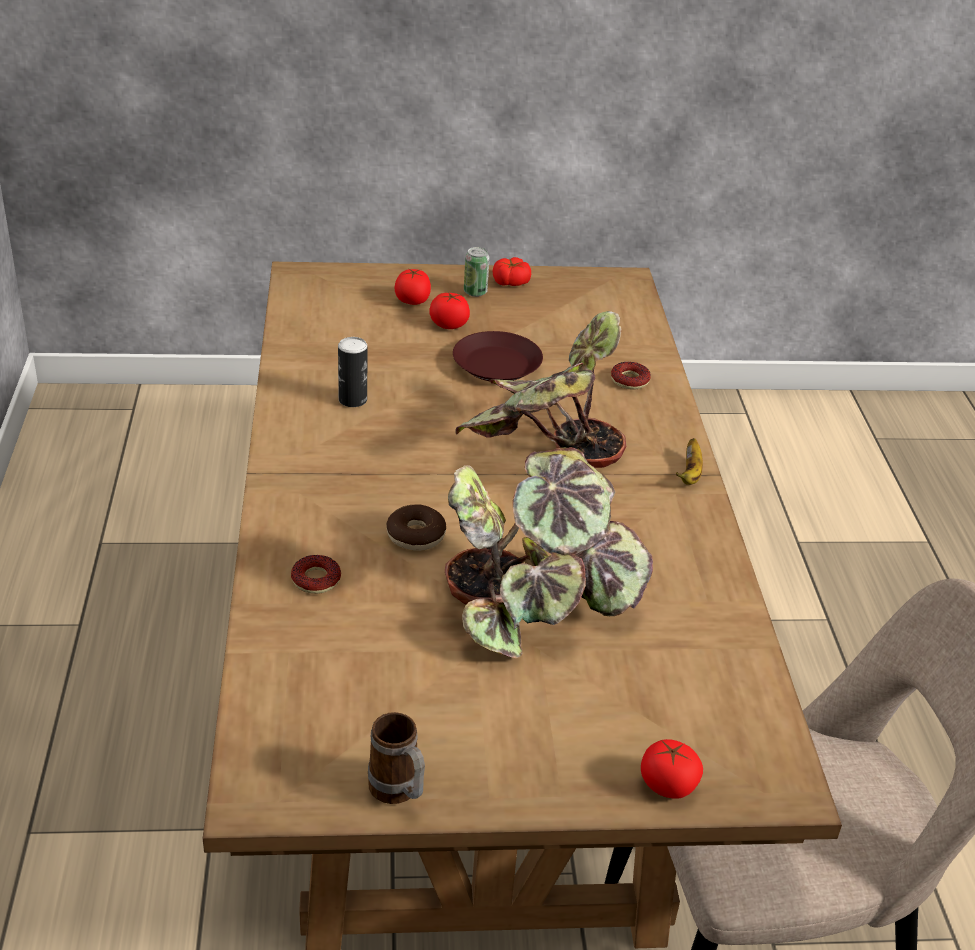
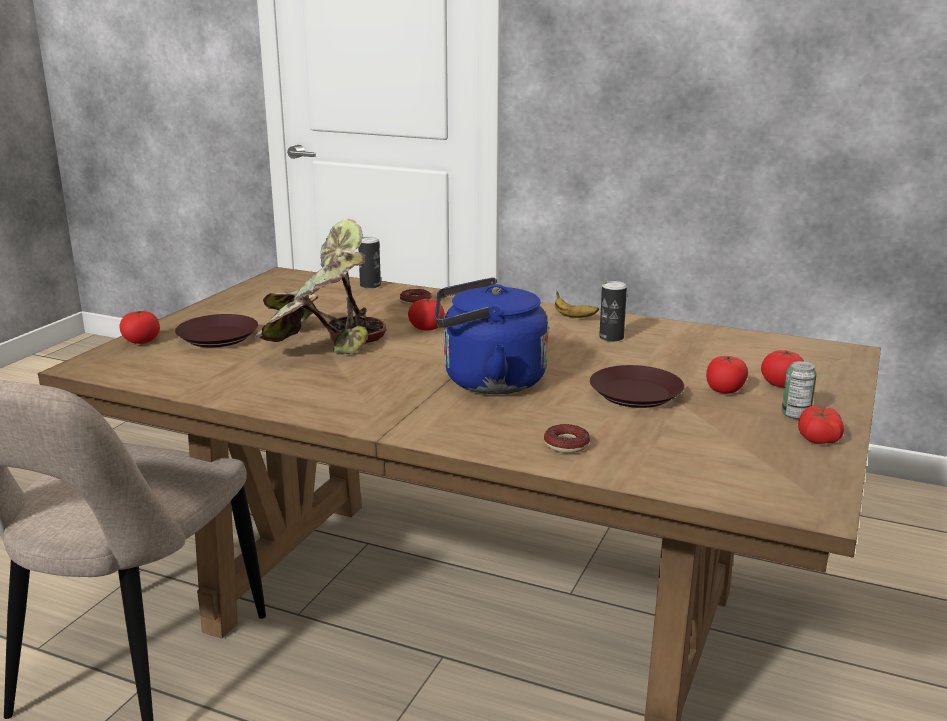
camera: 120 degrees right, 15 degrees down
(262, 655) = (370, 285): none -> can
(398, 793) = (240, 294): mug -> none
(416, 535) = (427, 328): donut -> tomato
(540, 449) = (487, 381): potted plant -> blue kettle
(590, 712) = (217, 337): none -> brown plate
(690, 474) = (390, 428): banana -> banana (573, 316)

